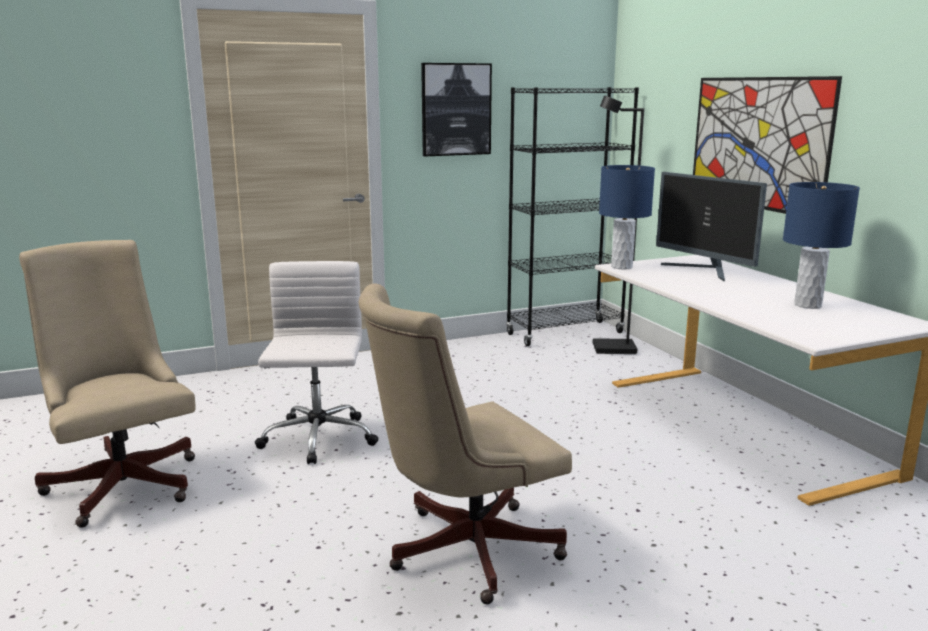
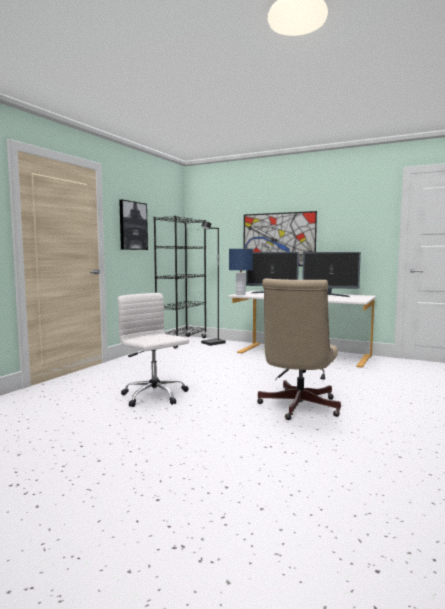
camera: 40 degrees left, 10 degrees down
(123, 481) = (83, 439): beige office chair -> none
(808, 305) = (329, 295): blue table lamp -> monitor

